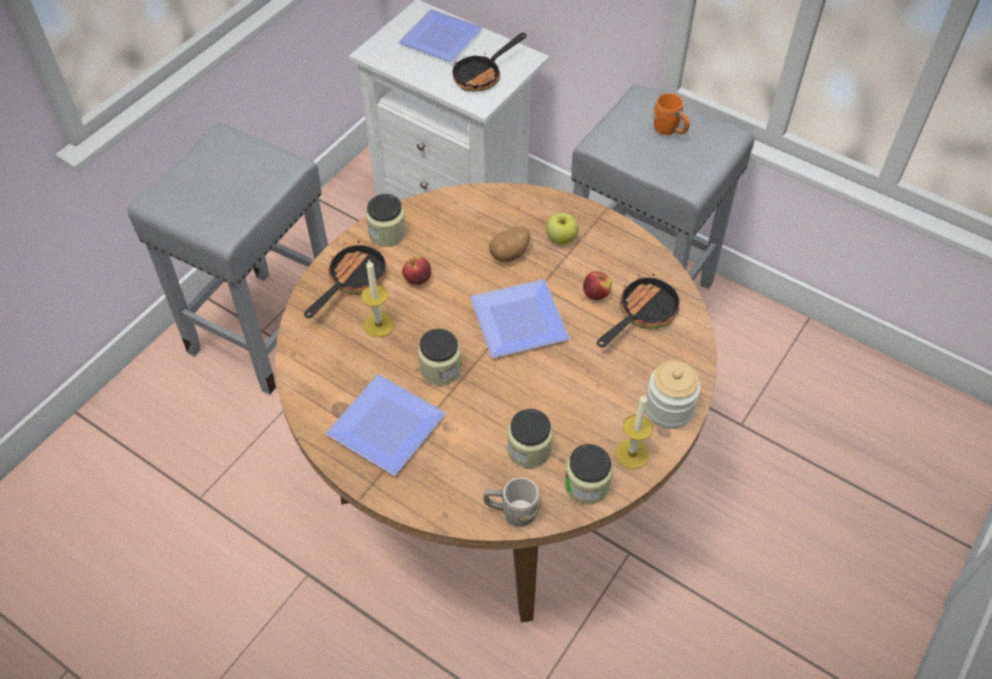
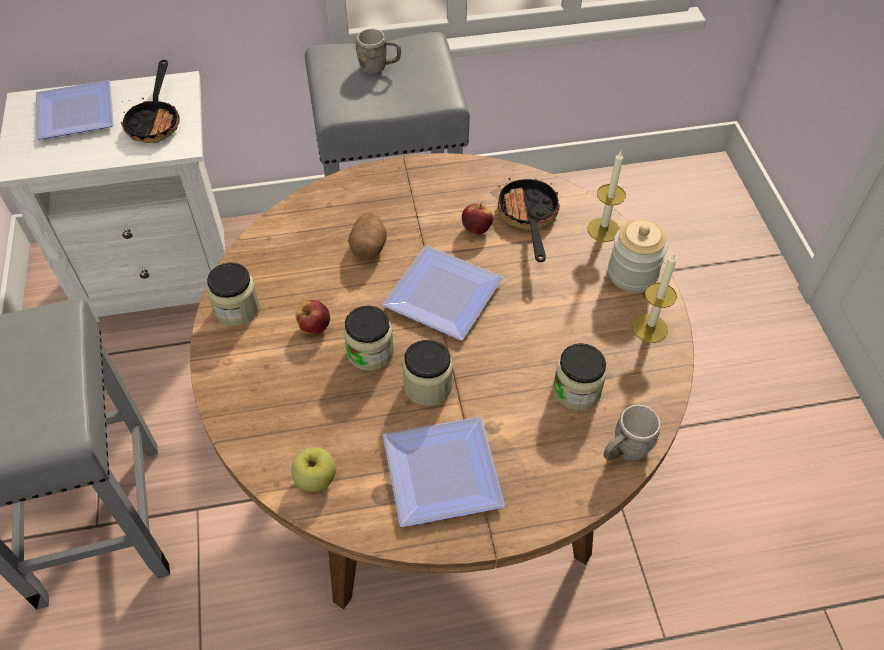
camera: 45 degrees left, 0 degrees up
(352, 281) = (255, 375): frying pan -> none
(378, 324) = (327, 392): candle -> candle (603, 229)
(561, 238) = (396, 205): apple -> apple (315, 479)
(586, 485) = (649, 380): jar -> jar (370, 352)
(669, 130) = (379, 67): orange mug -> grey mug

